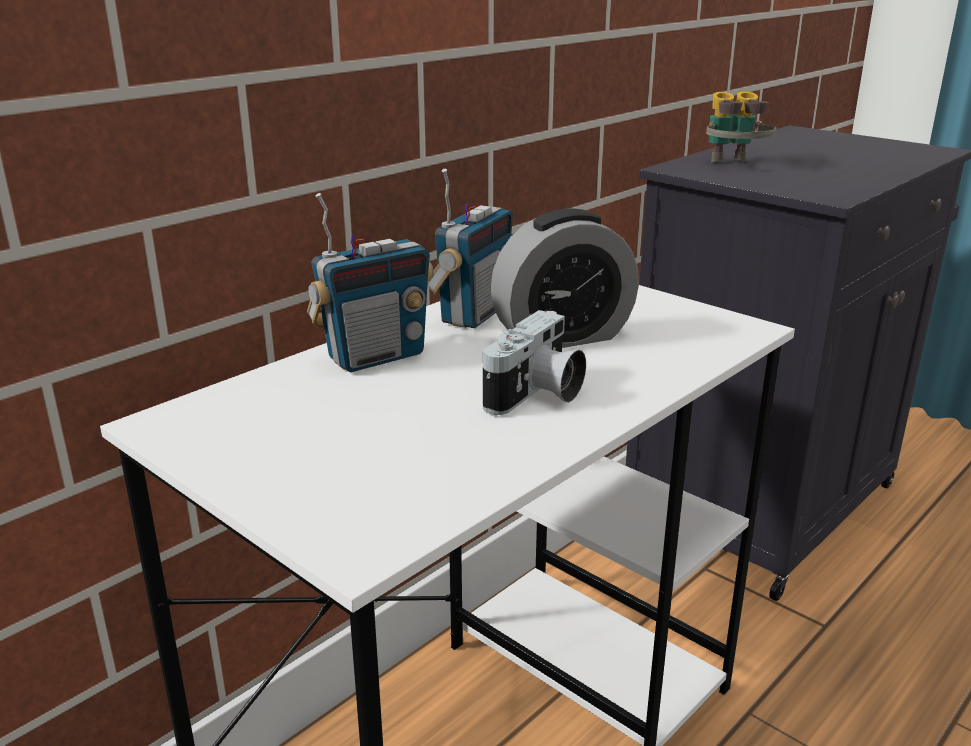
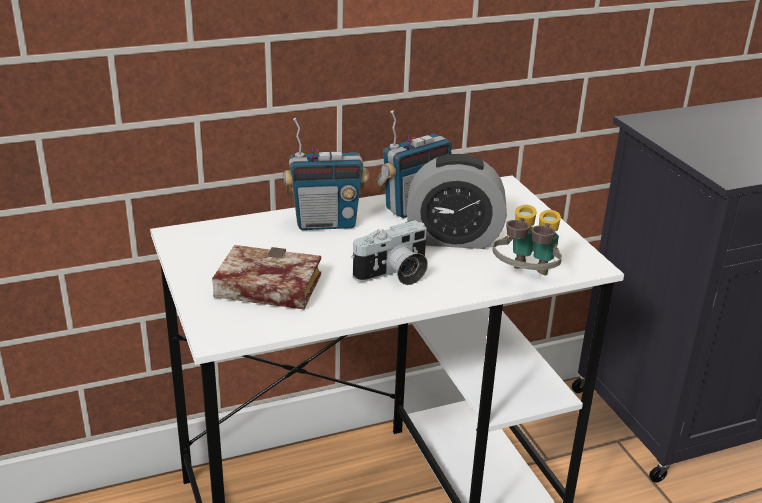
camera: 25 degrees right, 5 degrees up
(367, 460) = (263, 288): none -> book
(733, 165) = (694, 127): binoculars -> binoculars (525, 279)

